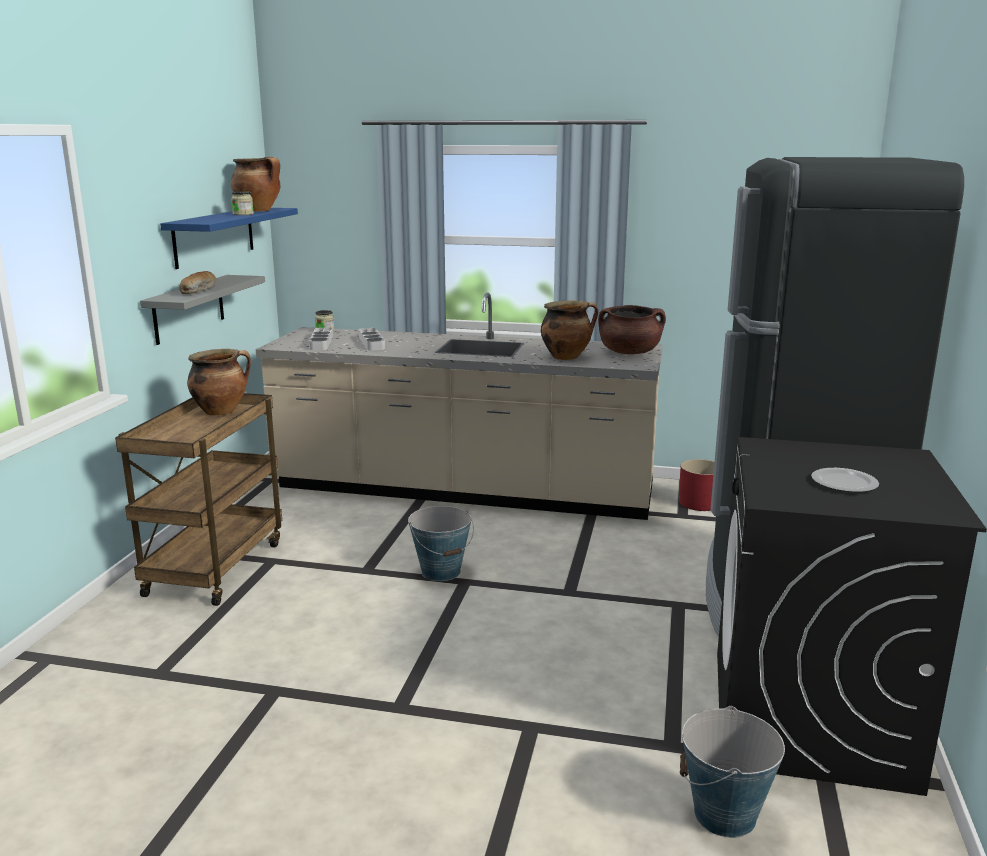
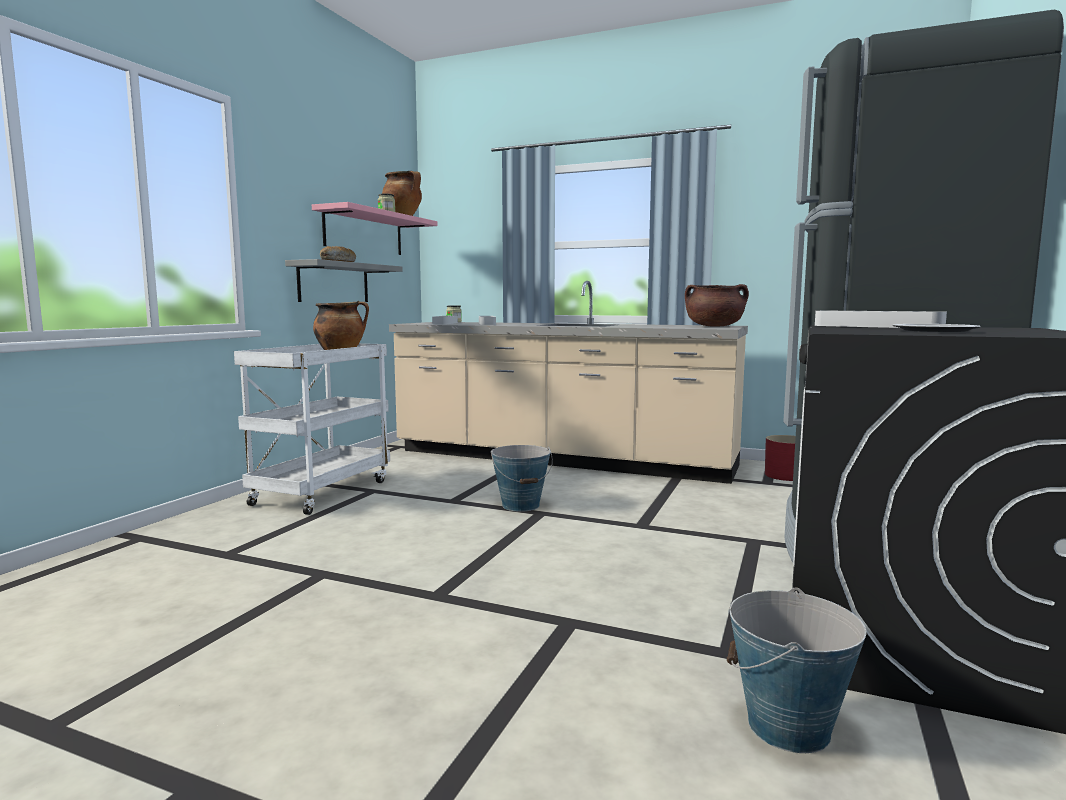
camera: 10 degrees right, 10 degrees down
(214, 236) = (364, 232): blue shelf -> pink shelf
(215, 567) = (322, 492): brown cart -> white cart
(567, 357) = (654, 326): cooking pot -> none
(797, 452) = (876, 326): none -> grey tray

